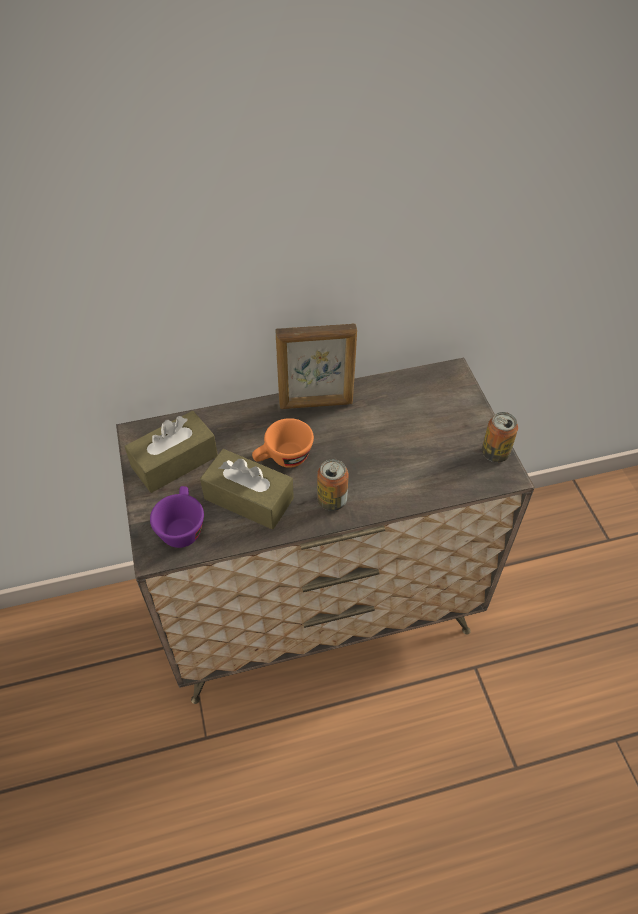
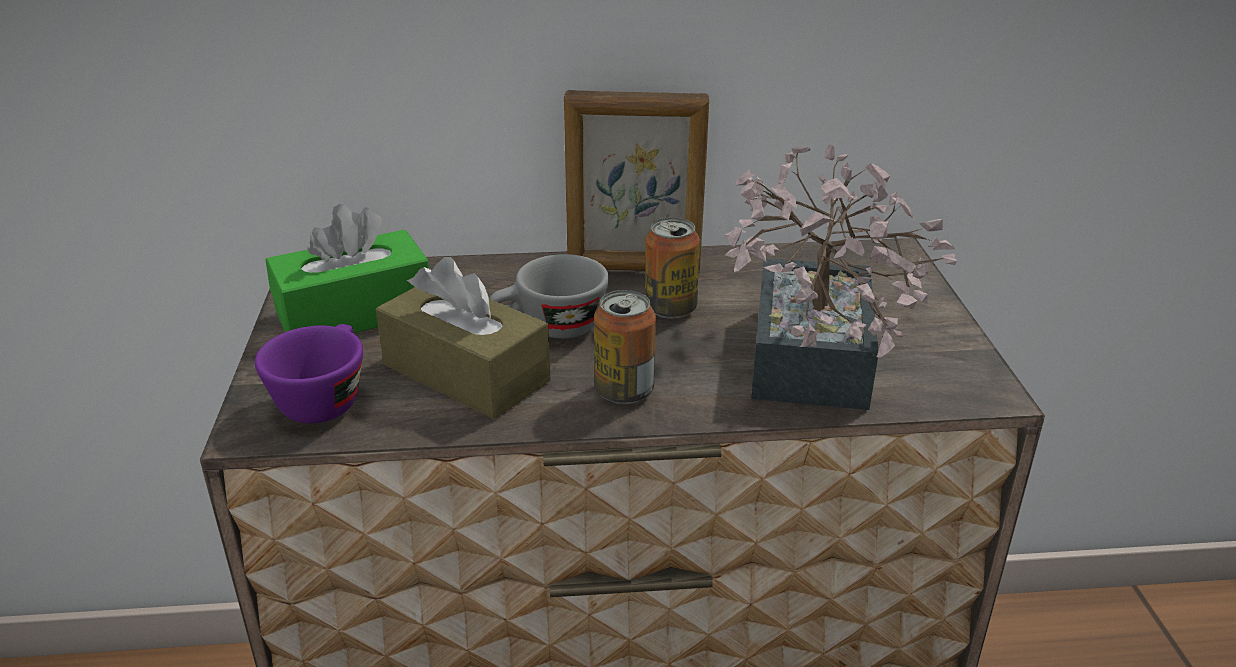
camera: 10 degrees right, 20 degrees down
(174, 461) = (355, 313): brown tissue box -> green tissue box
(283, 459) = (550, 328): orange cup -> grey cup
(419, 471) = (807, 369): none -> potted plant
(495, 453) = (963, 359): can -> can (670, 309)

